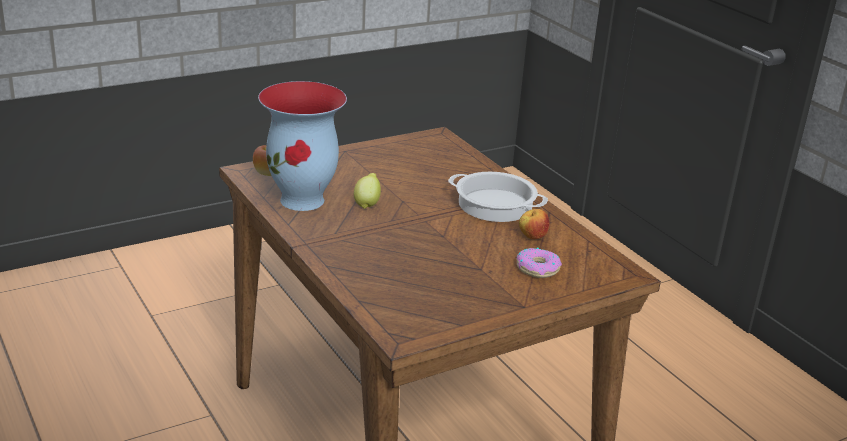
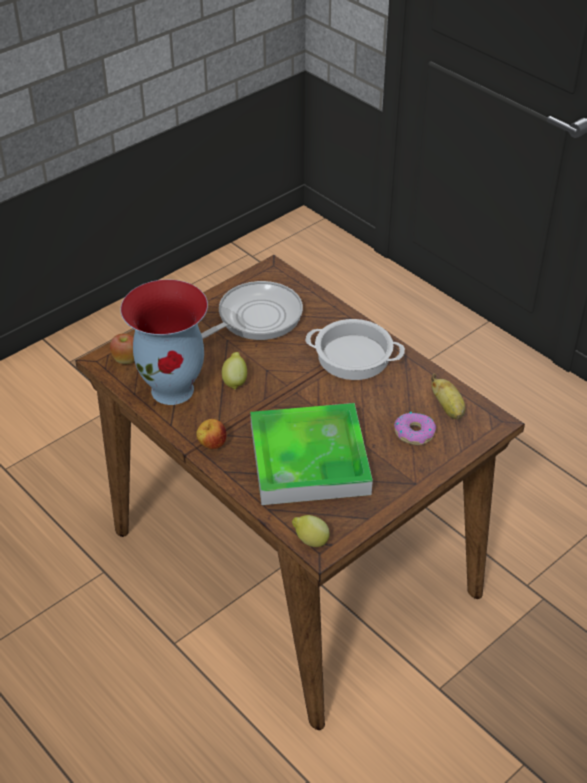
camera: 10 degrees left, 15 degrees up
(392, 332) = (310, 541): none -> lemon
(407, 165) = (255, 318): none -> frying pan
(418, 271) = (309, 459): none -> tray
(532, 237) = (399, 393): apple -> apple (212, 444)
(580, 257) = (448, 408): none -> banana

